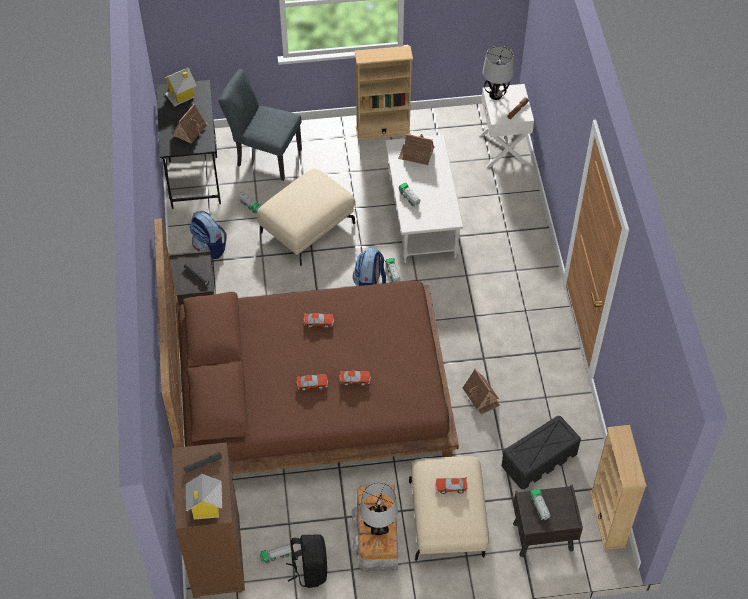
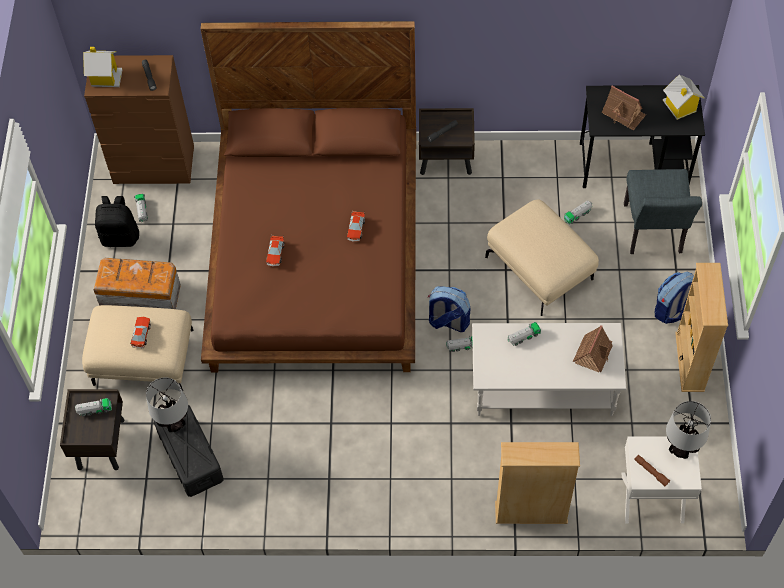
camera: 100 degrees right, 5 degrees up
(209, 247) = (521, 175): backpack -> backpack (672, 310)
(264, 156) = (653, 233): grey chair -> grey chair turned 150 degrees clockwise
(312, 384) = (279, 217): toy car -> none
(378, 528) = (123, 274): table lamp -> table lamp (174, 424)
(481, 396) = (281, 413): toy house -> none
(607, 519) = (104, 512): beige bookcase -> beige bookcase (531, 513)

